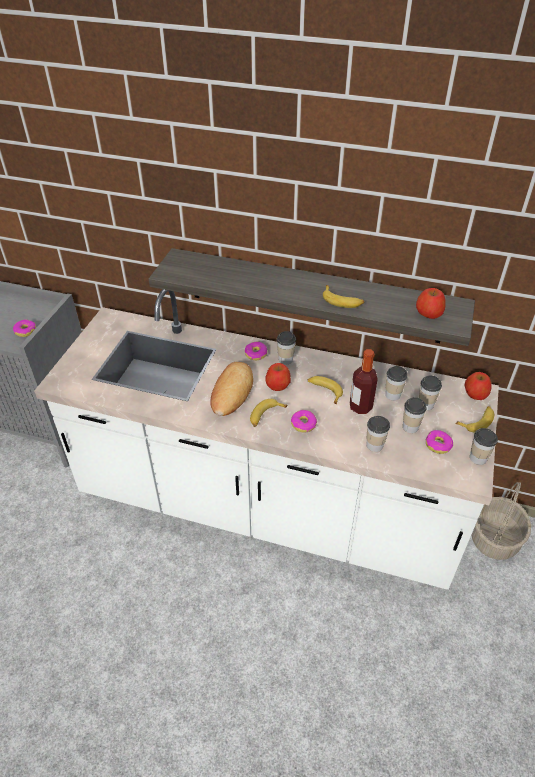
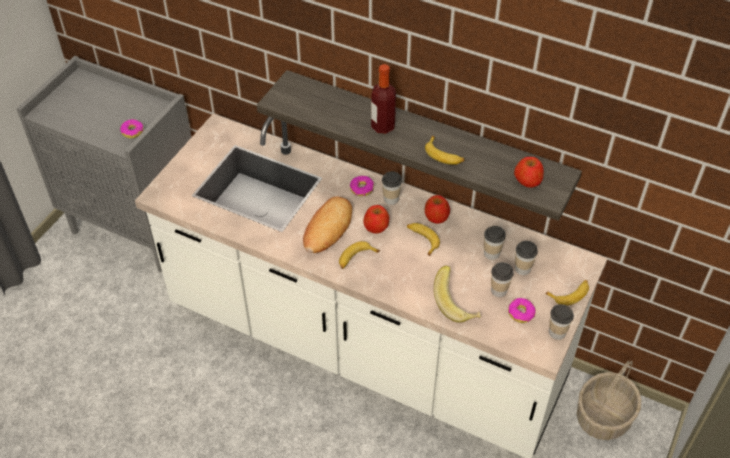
camera: 10 degrees right, 5 degrees up
(303, 424) = (391, 272): donut -> none
(360, 407) = (454, 262): bottle -> bottle (383, 126)
(374, 445) = (457, 304): cup -> banana
(475, 393) = (579, 264): apple -> apple (436, 216)

